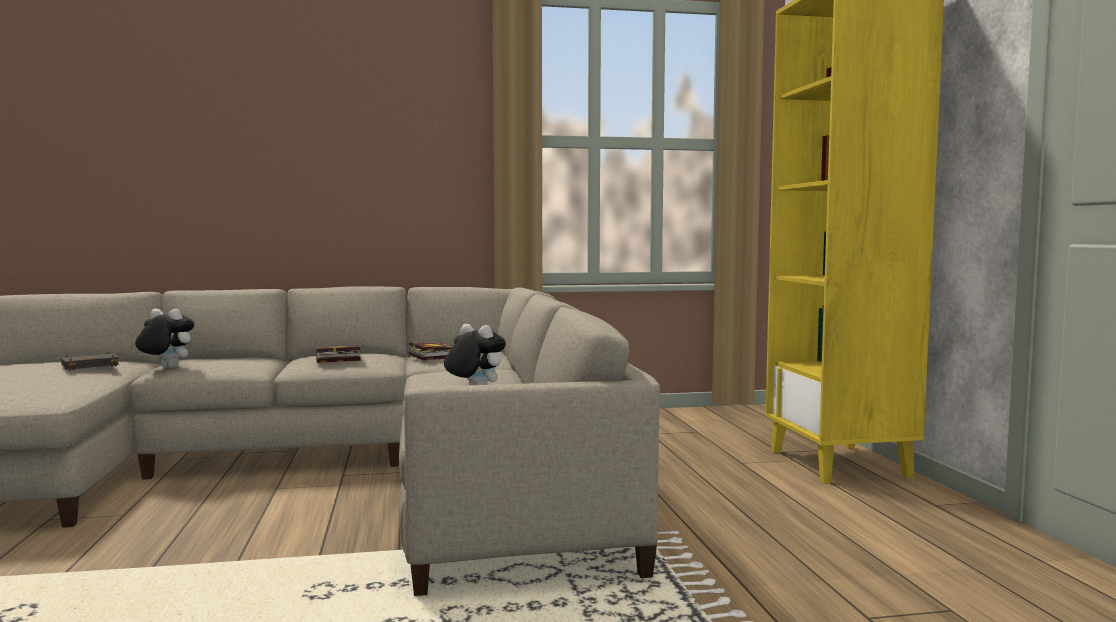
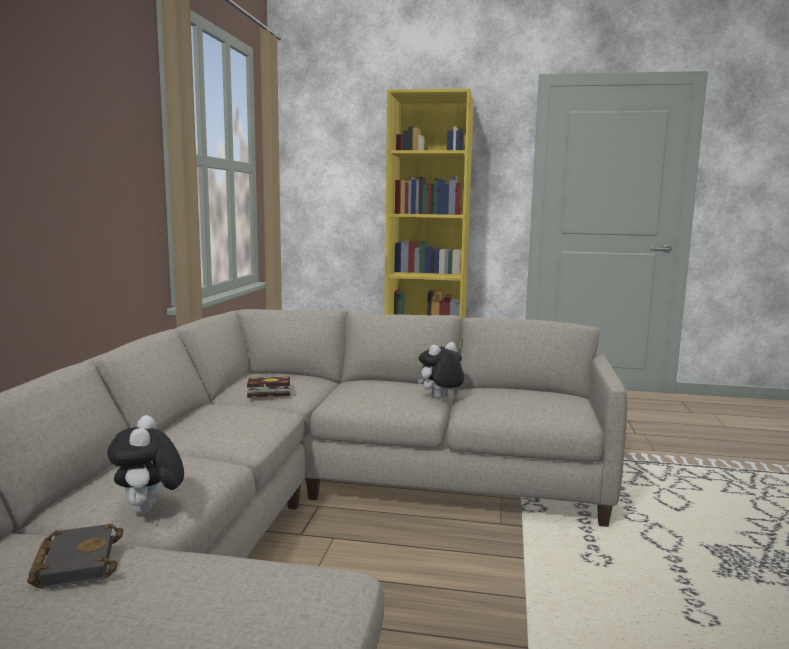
camera: 70 degrees left, 5 degrees up
(166, 368) = (149, 510): plush toy -> plush toy turned 45 degrees counterclockwise
(335, 359) = (237, 422): book -> none

